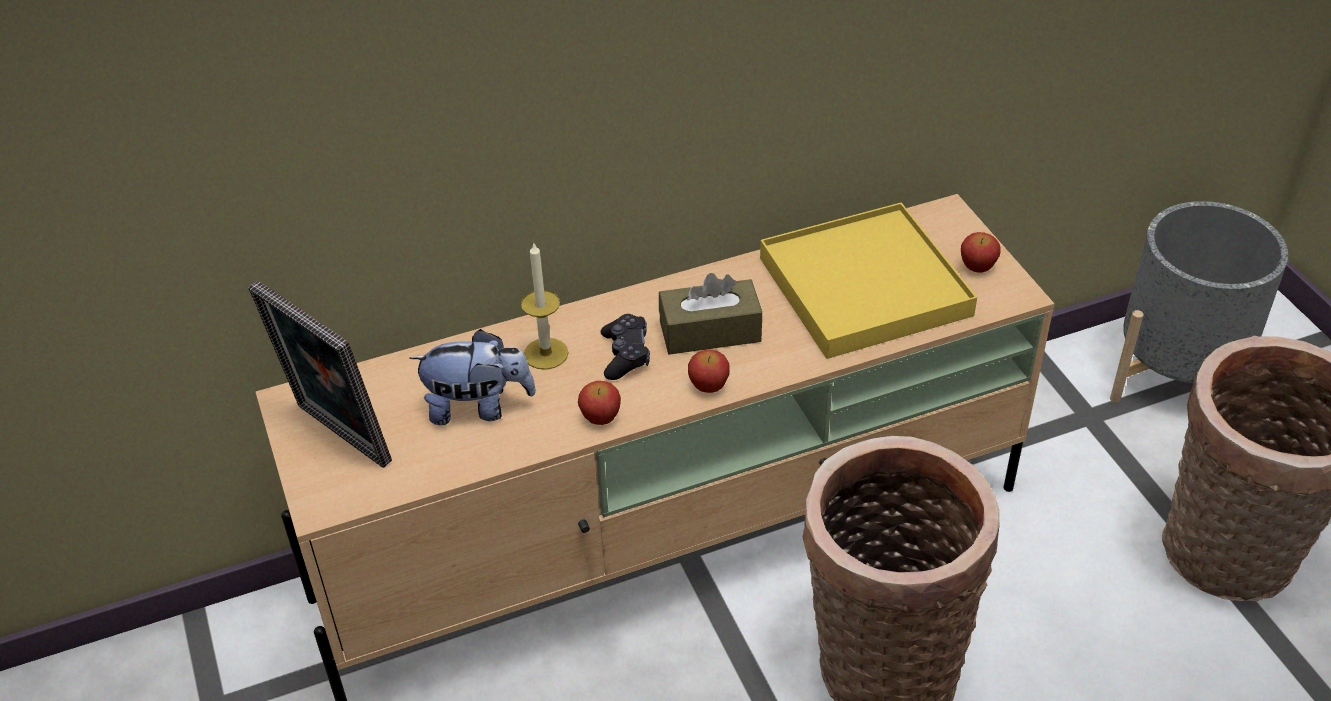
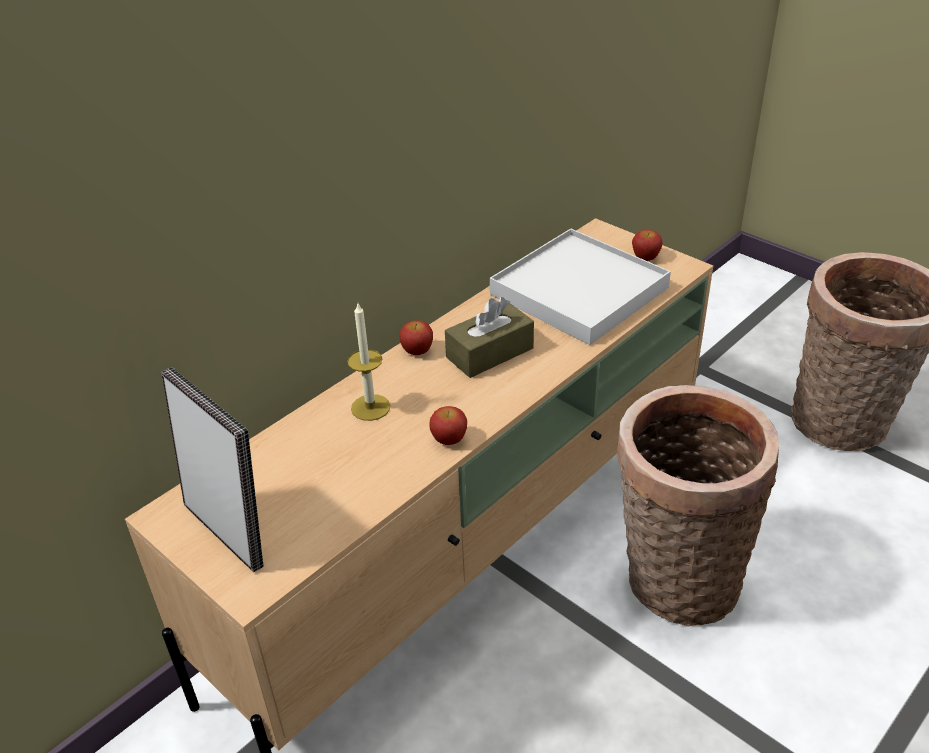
camera: 25 degrees left, 5 degrees down
(337, 438) = (229, 530): picture frame -> picture frame turned 150 degrees counterclockwise
(478, 407) = (341, 465): plush toy -> none
(625, 355) = (436, 388): black game controller -> none
(709, 386) = (517, 390): apple -> apple (417, 351)
(865, 287) = (579, 291): yellow tray -> white tray
(1176, 376) = (733, 326): grey planter -> none

